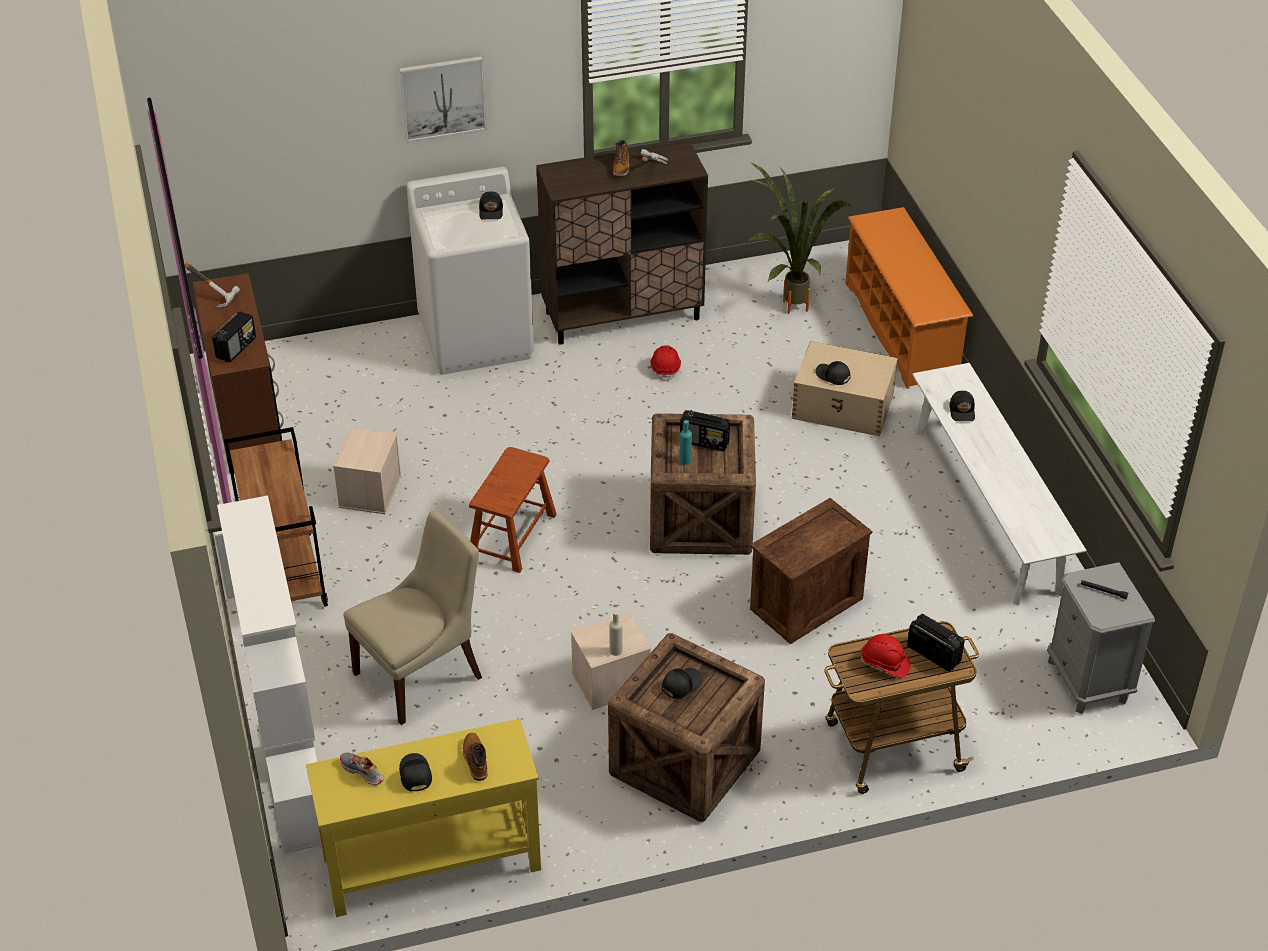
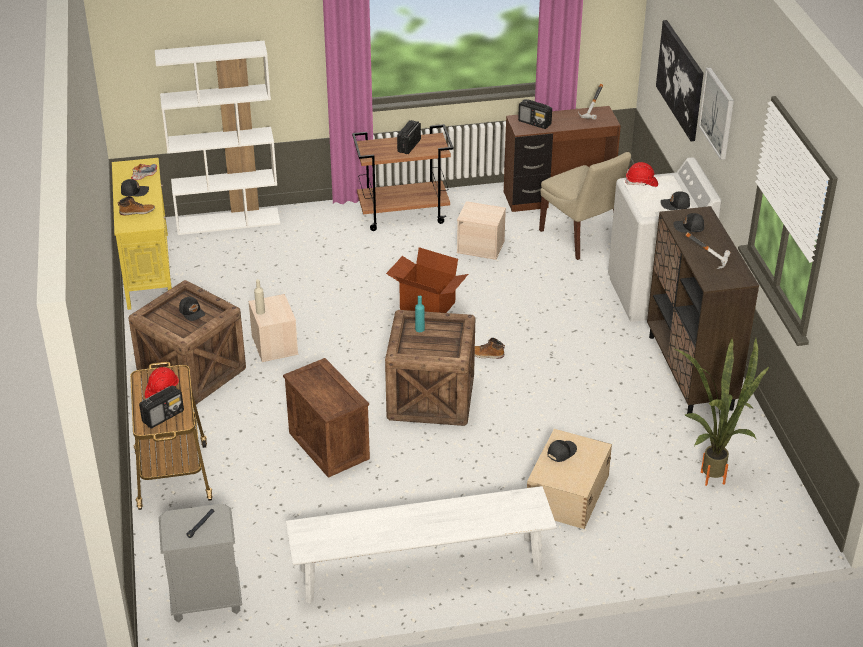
camera: 95 degrees right, 5 degrees down
(311, 141) = (680, 79): none -> picture
(421, 673) = (303, 267): beige chair -> beige chair (581, 238)
(512, 535) = (427, 306): brown stool -> cardboard box
(621, 167) = (712, 247): boot -> boot (486, 354)
(665, 368) = (619, 392): red hard hat -> red hard hat (641, 183)
(705, 442) = (440, 340): radio -> radio (409, 146)
(901, 329) = (681, 547): orange shoe rack -> none
(962, 411) = (486, 511): black cap -> black cap (689, 227)

